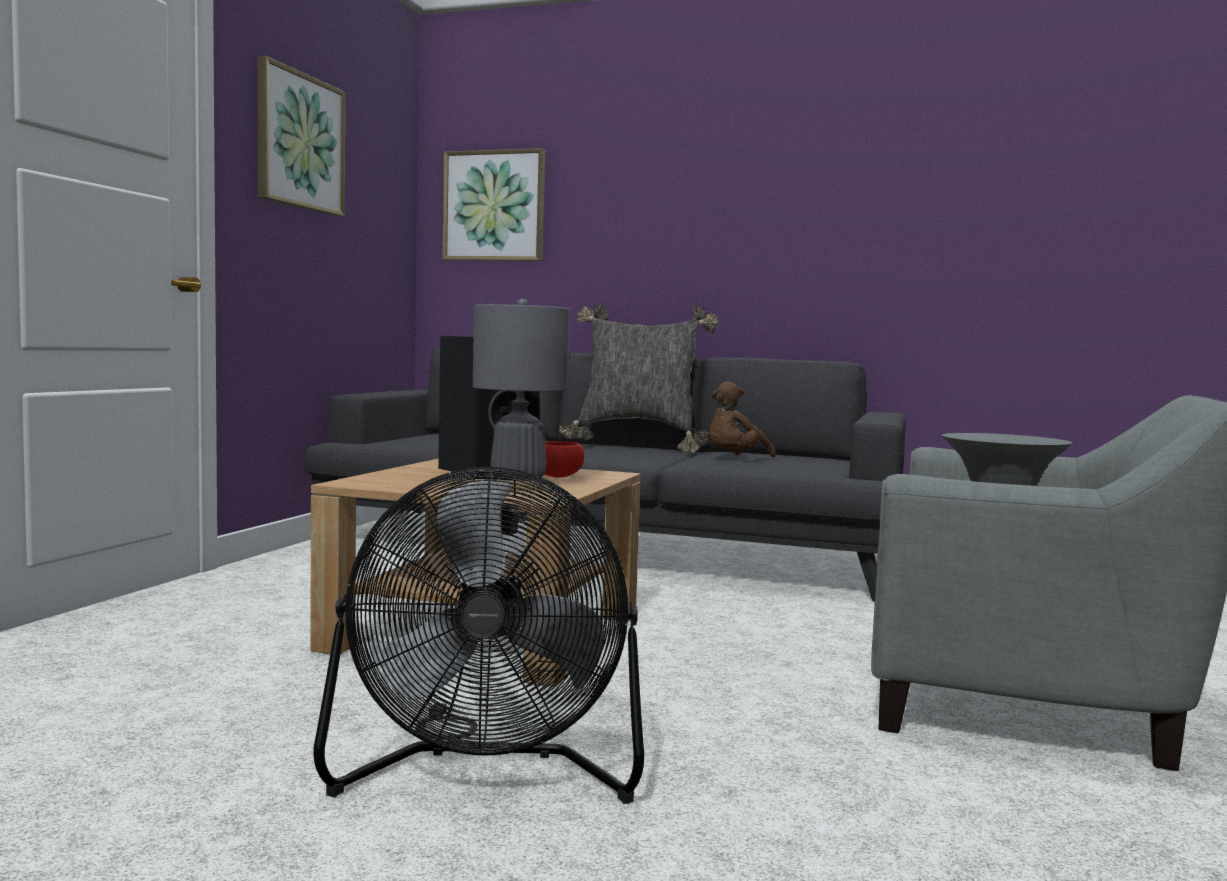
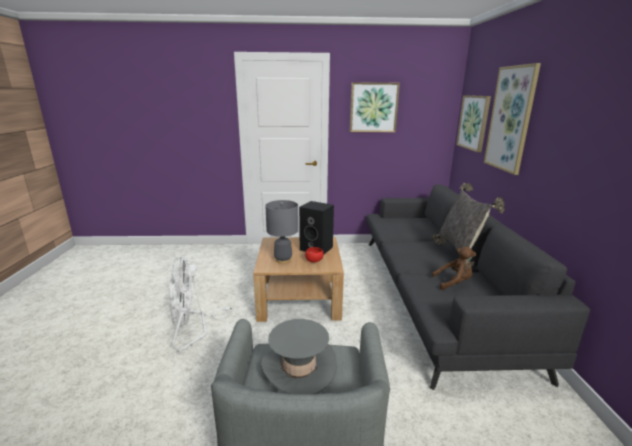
camera: 70 degrees right, 15 degrees up
(476, 771) = (193, 325): black fan -> white fan
(624, 186) = (510, 119): none -> picture
(734, 459) = (454, 283): brown plush toy -> brown plush toy turned 150 degrees clockwise

